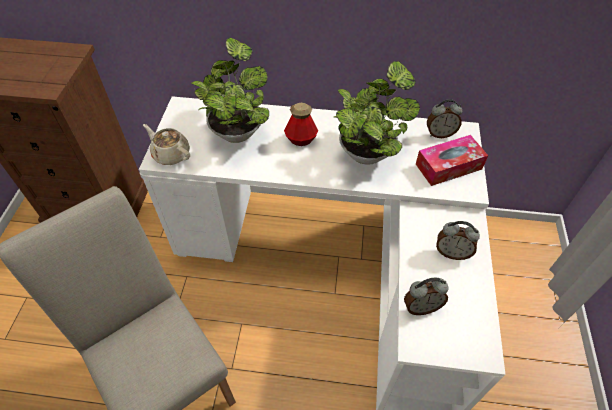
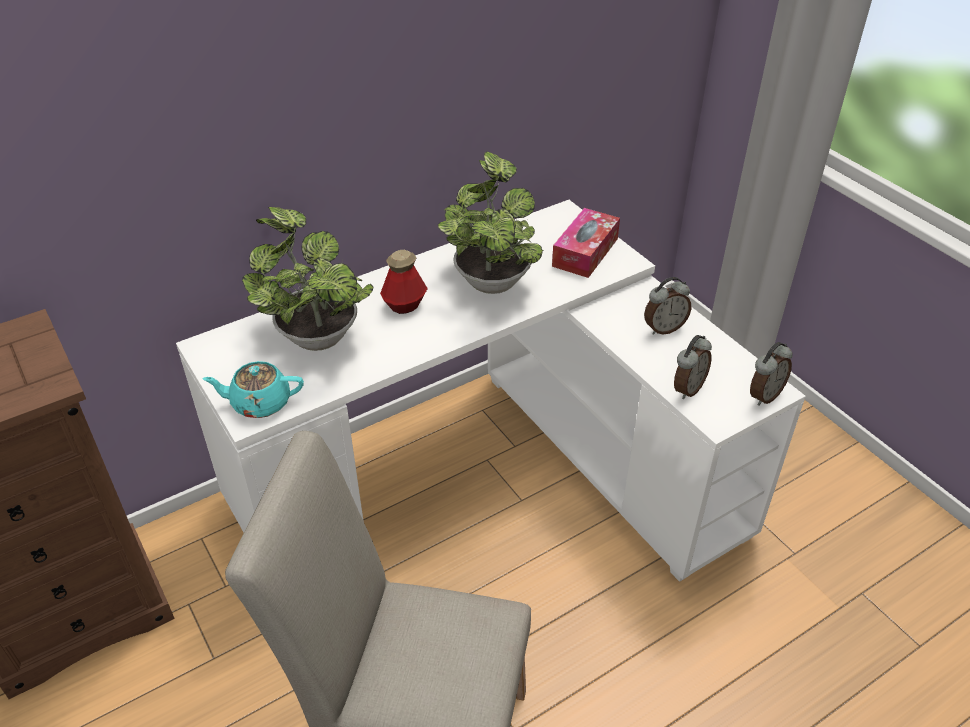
camera: 40 degrees left, 10 degrees down
(171, 154) = (260, 403): beige teapot -> turquoise teapot
(440, 134) = (544, 227): alarm clock -> alarm clock (764, 395)

